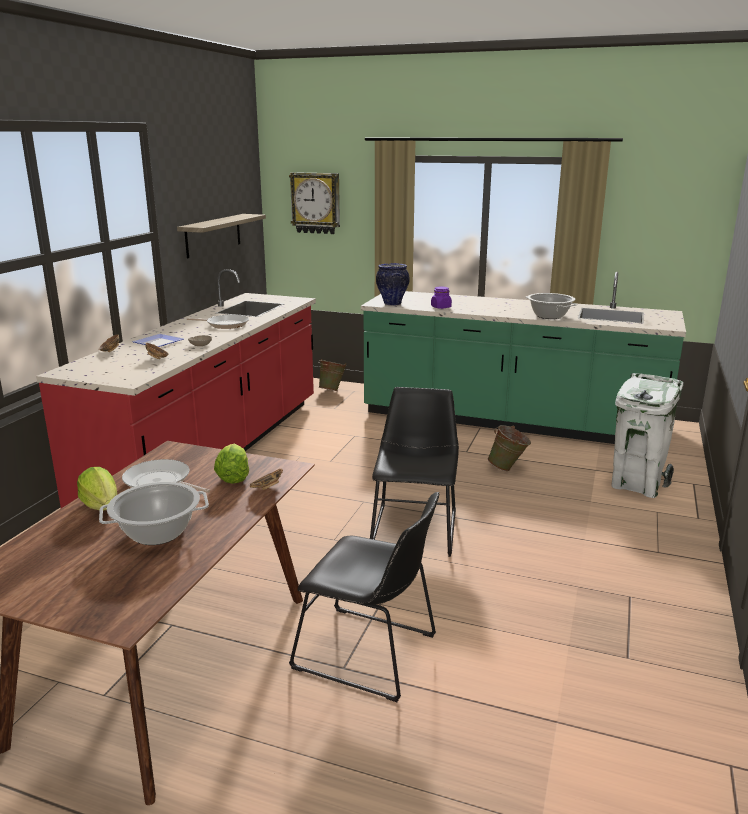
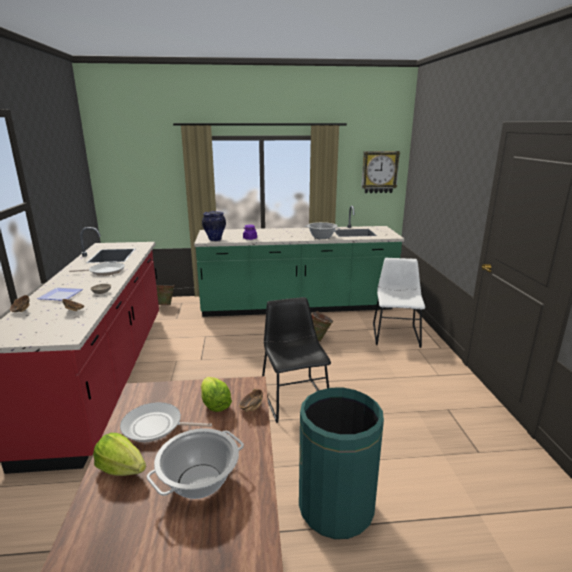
camera: 25 degrees left, 0 degrees up
(213, 235) = (65, 201): shelf -> none
(316, 203) = (136, 171): wall clock -> wall clock (379, 172)
(371, 654) = (336, 508): black chair -> green trash can
(637, 484) = (395, 334): white trash can -> white chair

